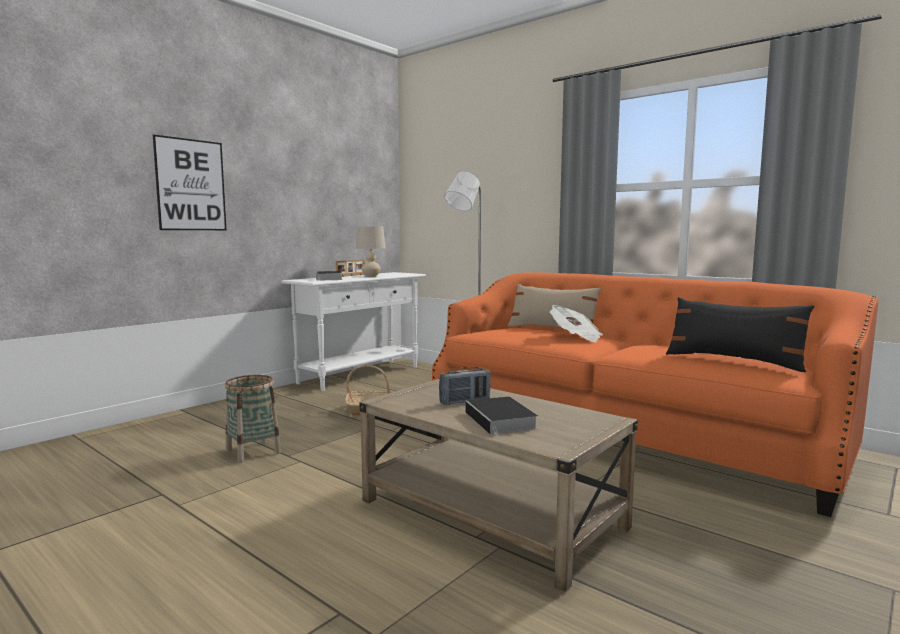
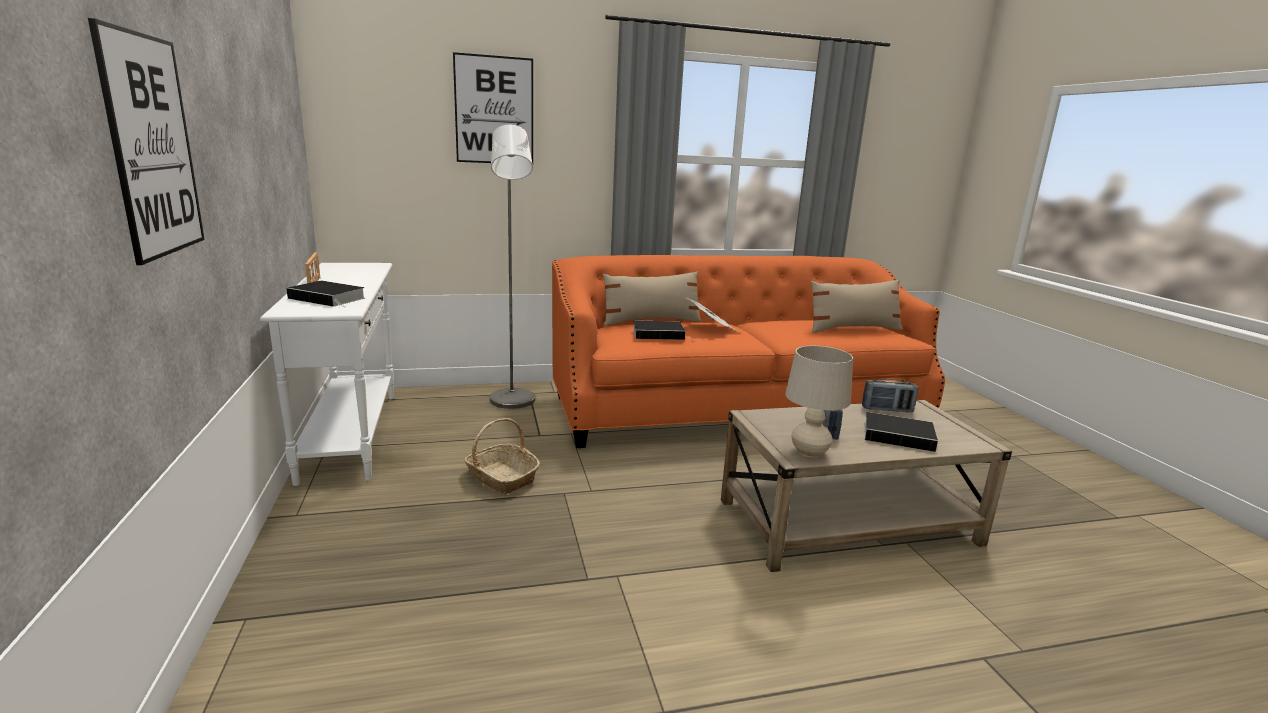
camera: 55 degrees left, 10 degrees up
(253, 452) = (539, 601): basket -> none
(371, 276) = (359, 281): beige table lamp -> beige table lamp (809, 452)
(489, 166) = (494, 110): none -> picture
(519, 332) = (660, 334): none -> book
(564, 411) = (887, 409): none -> radio
(733, 361) = (853, 329): black pillow -> beige pillow

